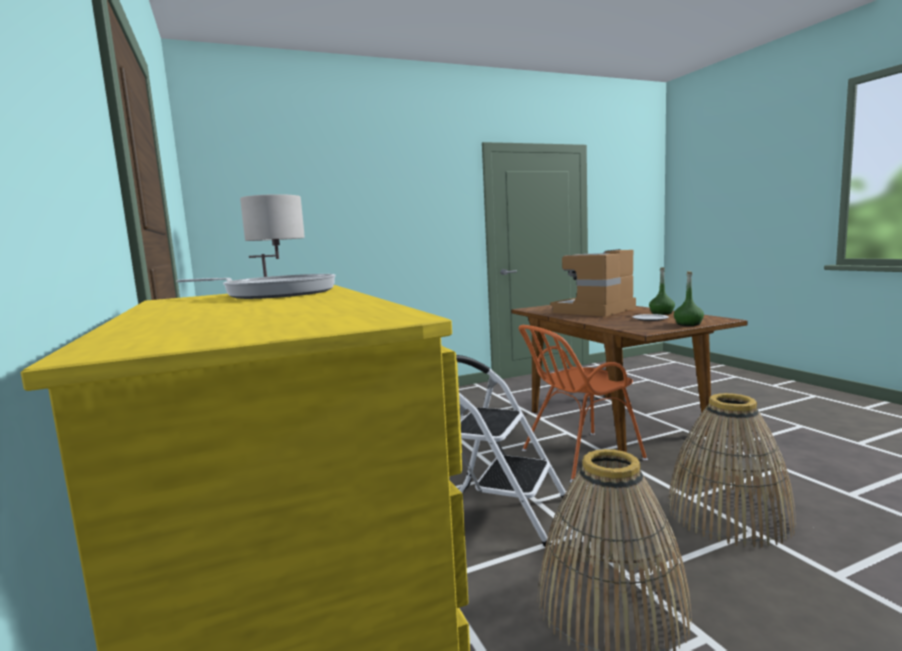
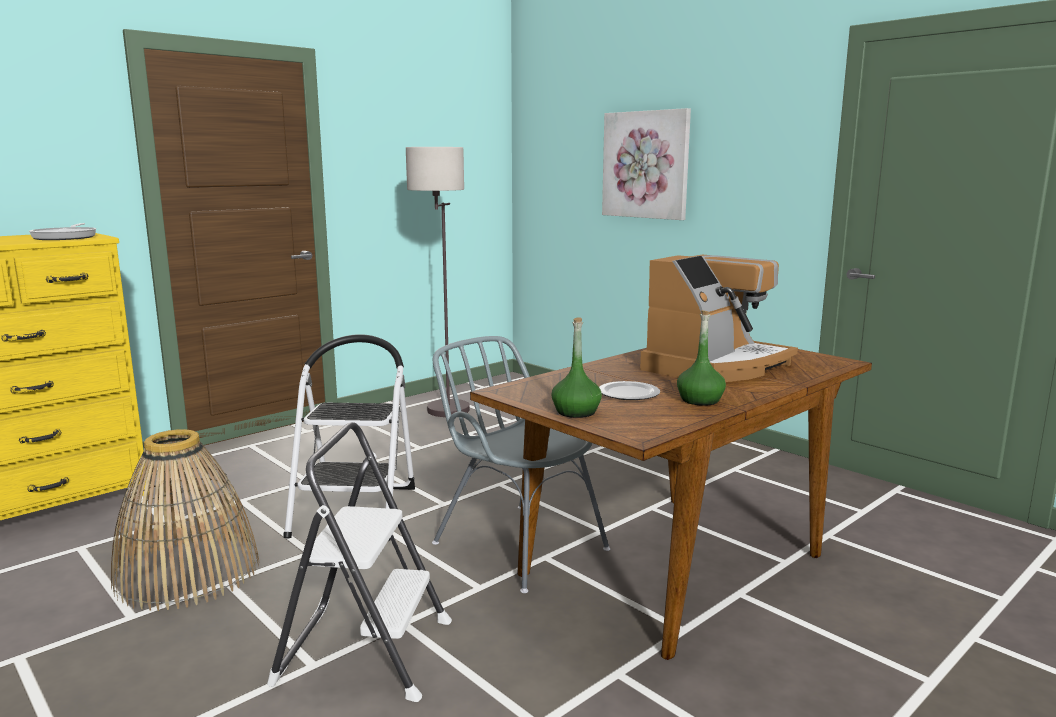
camera: 70 degrees right, 5 degrees up
(355, 220) = (646, 165): none -> picture
(578, 456) = (516, 542): orange chair -> grey chair
(594, 310) = (715, 366): coffee machine -> coffee machine turned 105 degrees clockwise
(728, 514) = (358, 649): basket -> white step ladder

